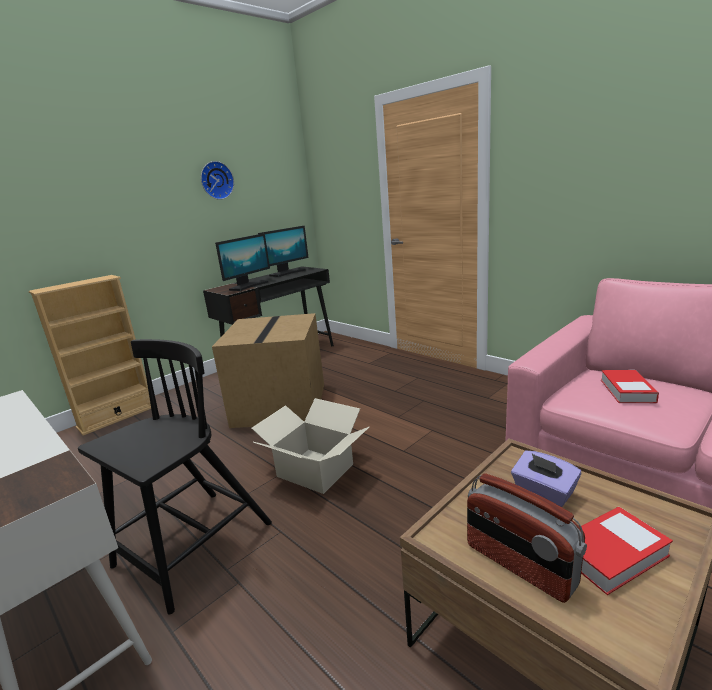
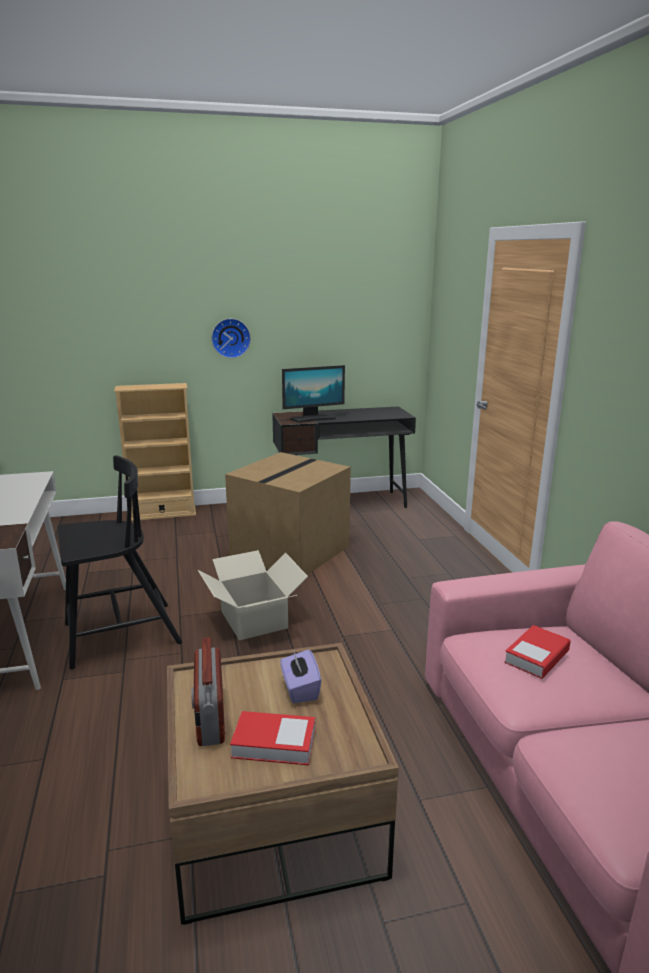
camera: 30 degrees right, 0 degrees up
(216, 180) = (311, 301): wall clock -> wall clock (230, 338)
(287, 273) = (371, 411): monitor -> none

